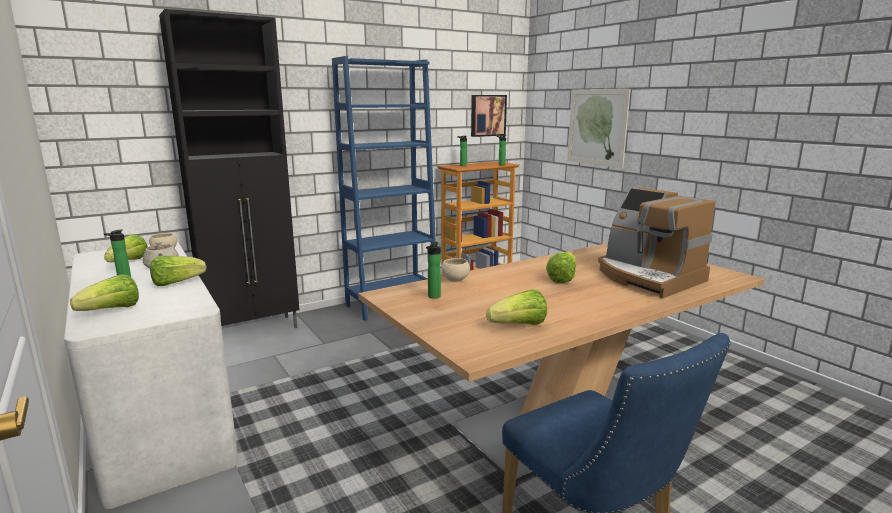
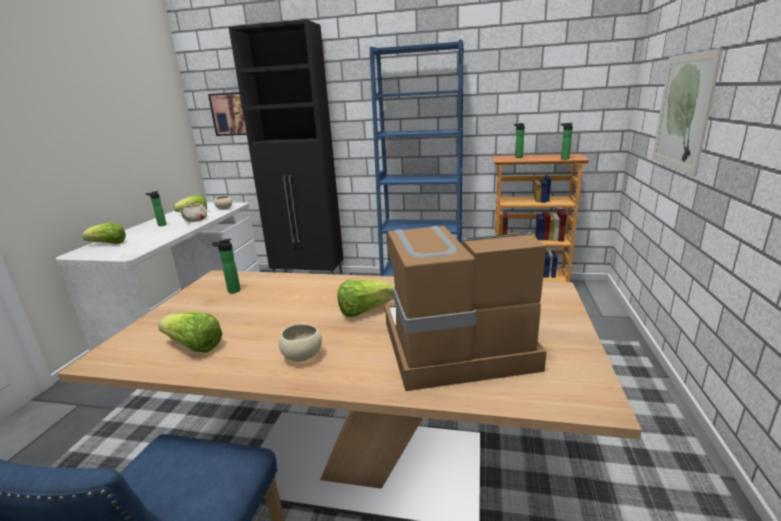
camera: 45 degrees right, 5 degrees up
(176, 283) = (170, 233): lettuce -> none
(455, 280) = (287, 280): beige bowl -> beige bowl (302, 356)
(487, 115) = (569, 98): picture -> picture (232, 114)
(648, 277) = (454, 346): coffee machine -> coffee machine turned 75 degrees clockwise

